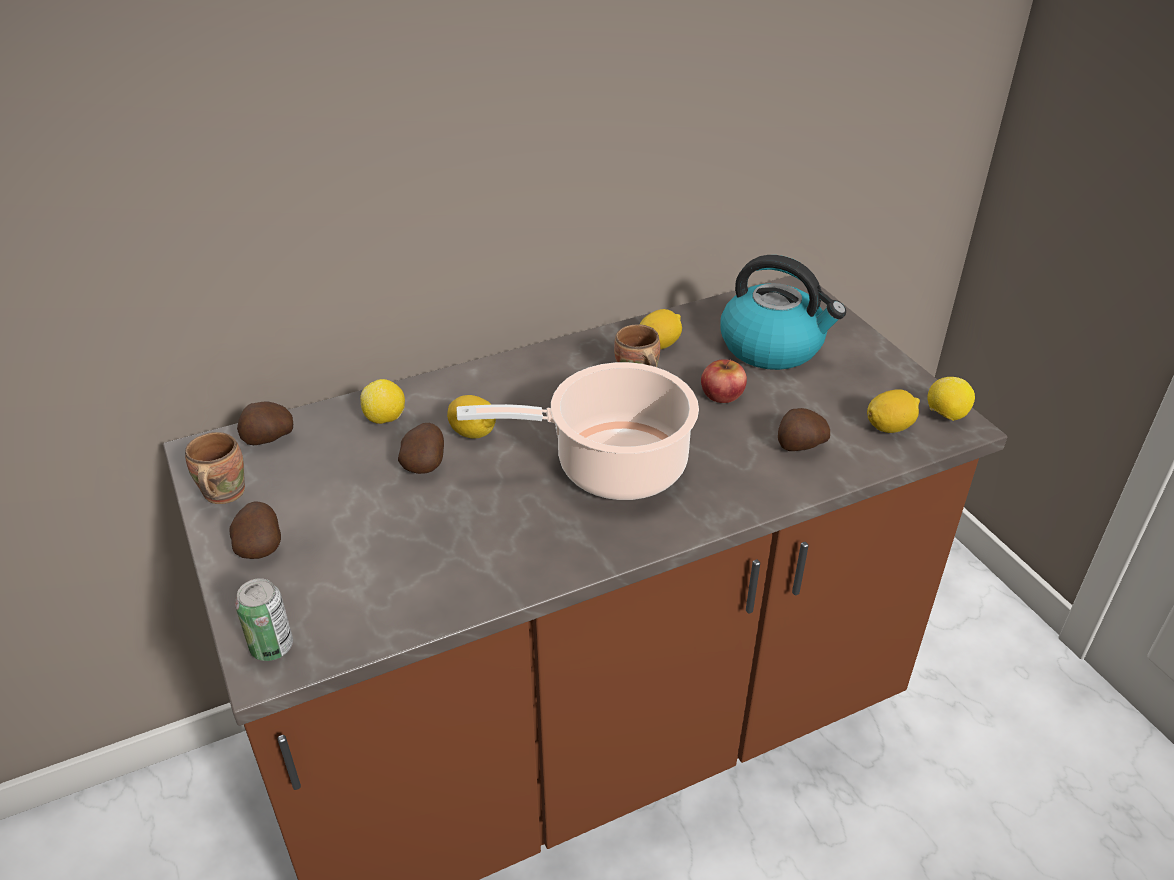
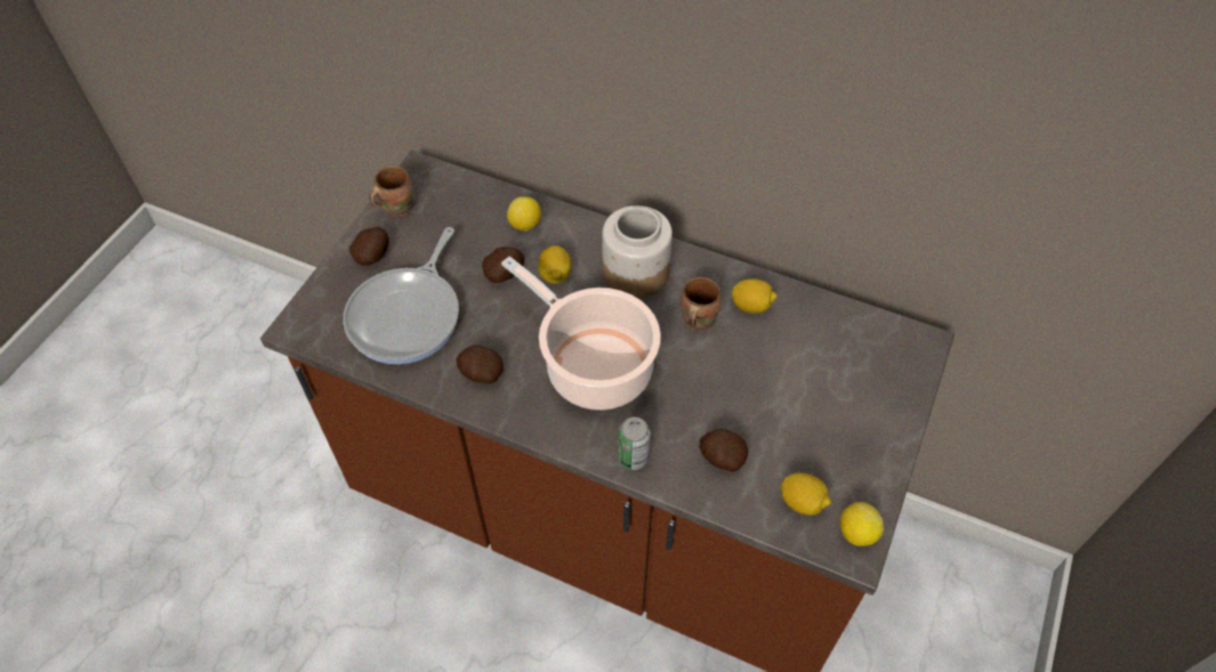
camera: 50 degrees right, 15 degrees up
(268, 438) = (457, 189): potato -> potato (481, 374)
(272, 647) = (310, 319): can -> can (633, 458)
(381, 561) = (408, 315): none -> frying pan
(538, 385) = (634, 273): none -> jar
(722, 394) = (733, 377): apple -> none
(773, 346) = (825, 373): kettle -> none

